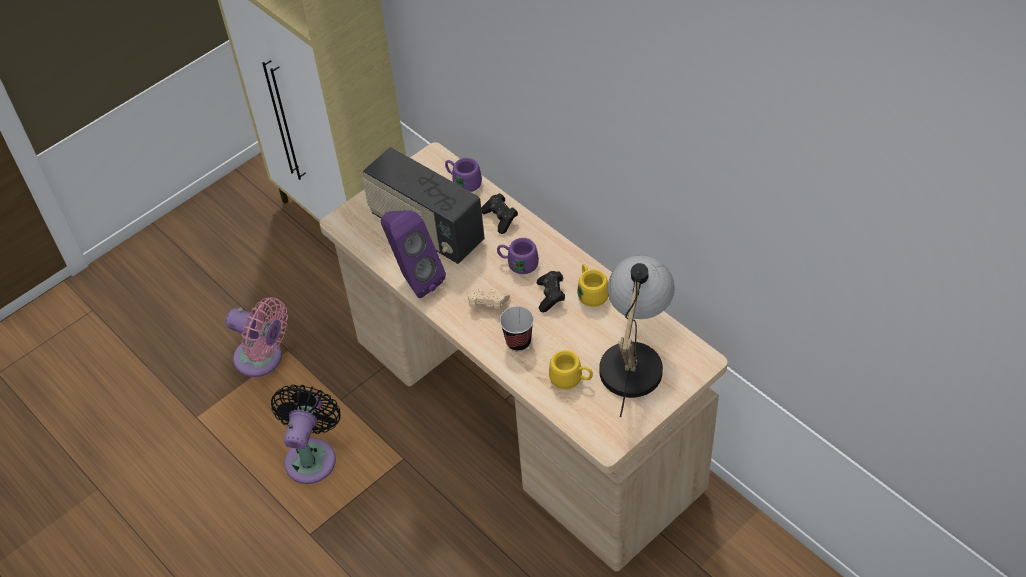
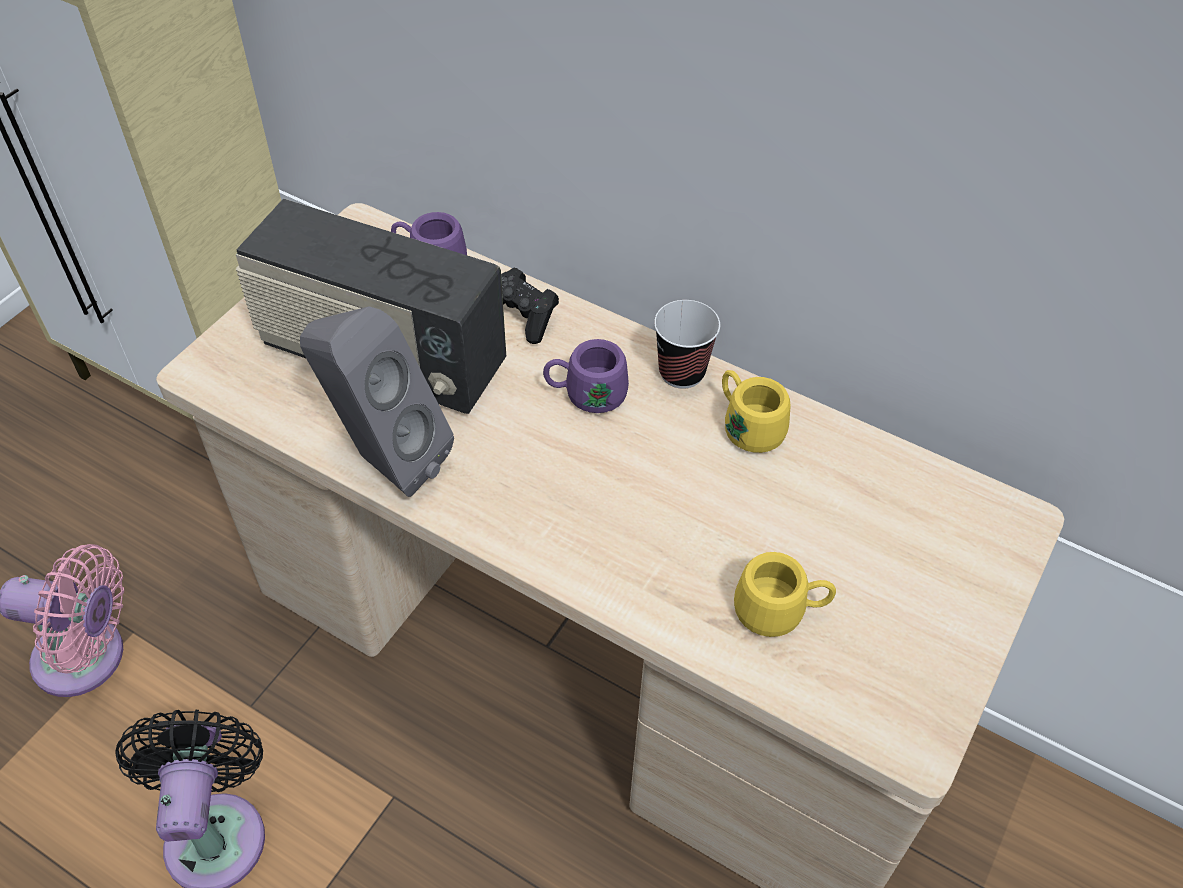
camera: 20 degrees left, 0 degrees up
(414, 279) = (384, 460): purple speaker -> grey speaker
(487, 304) = (551, 485): beige game controller -> none
(518, 342) = (642, 551): cup -> cup (681, 372)
(551, 296) = (672, 446): black game controller -> none
(634, 356) = (883, 538): table lamp -> none

